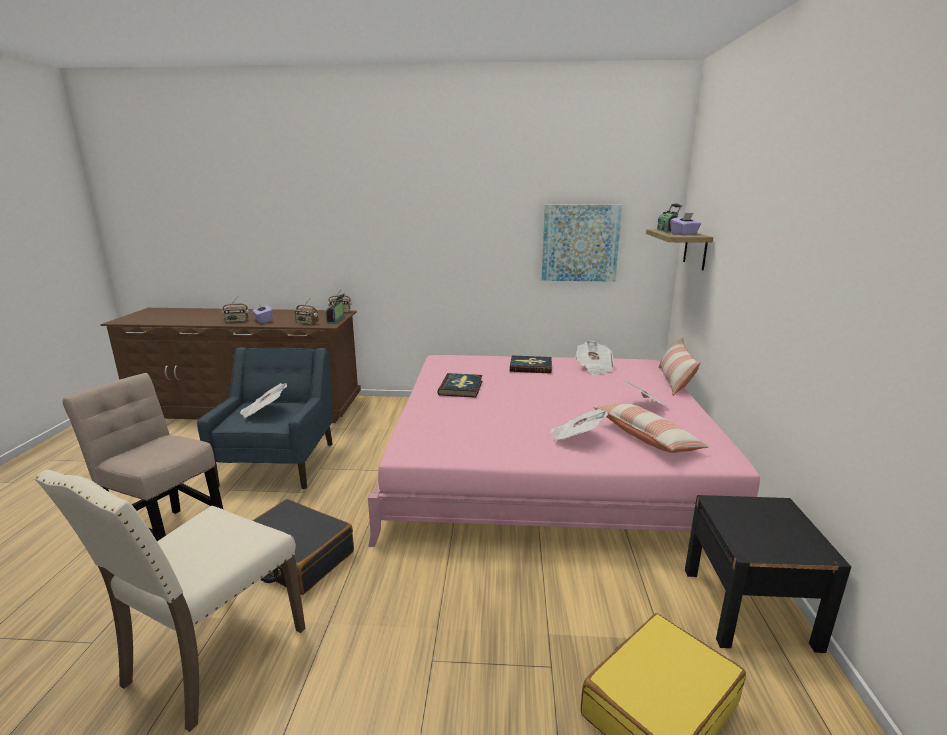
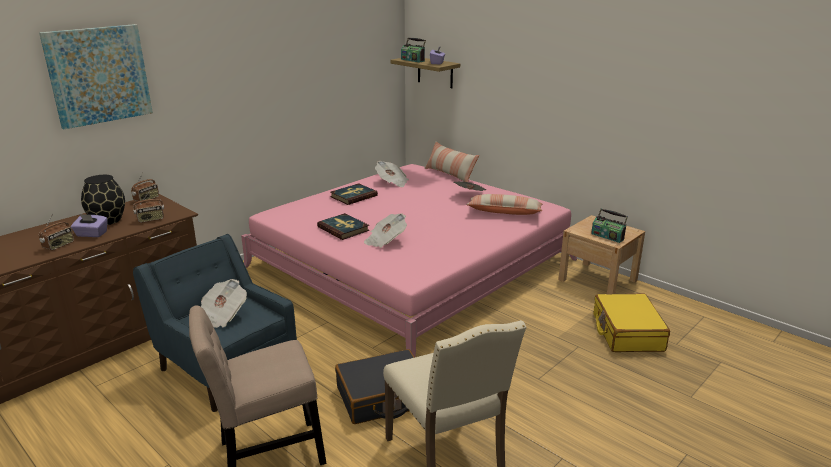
camera: 50 degrees left, 5 degrees up
(290, 316) = (108, 220): none -> black vase
(336, 319) = (169, 207): radio -> radio (607, 236)
(575, 438) = (473, 228): newspaper -> newspaper (385, 241)
(580, 243) = (344, 78): picture -> picture (98, 75)
(748, 607) = (597, 280): black nightstand -> beige nightstand

